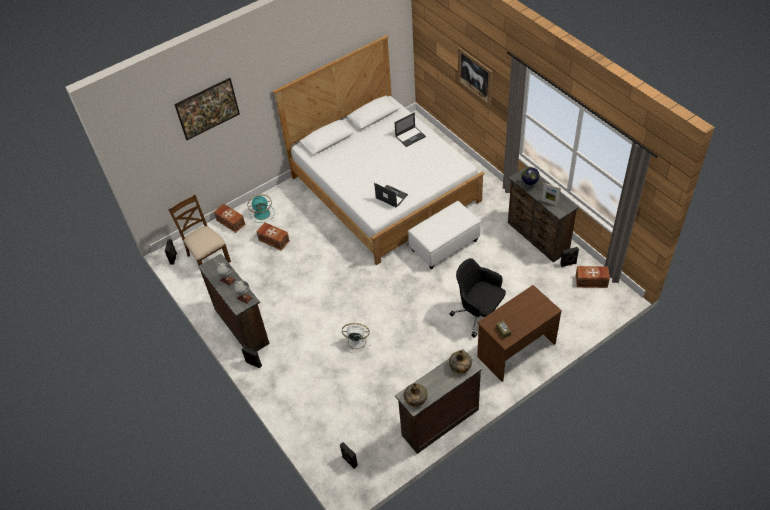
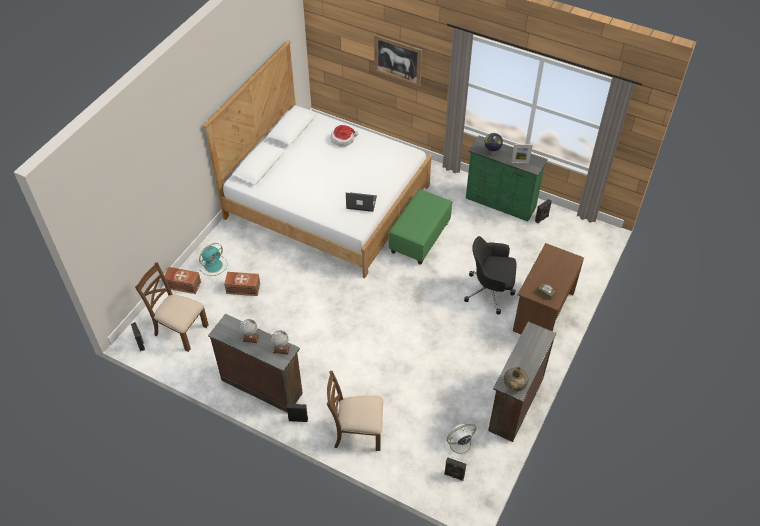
camera: 30 degrees left, 0 degrees up
(210, 117) = (152, 171): picture -> none
(293, 392) = (357, 432): none -> brown chair
(356, 341) = (389, 358): white fan -> white fan (459, 444)
(410, 136) = (343, 139): laptop -> hat
(445, 245) = (420, 237): white ottoman -> green ottoman
(460, 366) = (535, 338): green bottle -> none
(537, 238) = (500, 203): brown dresser -> green dresser
(591, 281) = (571, 228): brown storage box -> none

